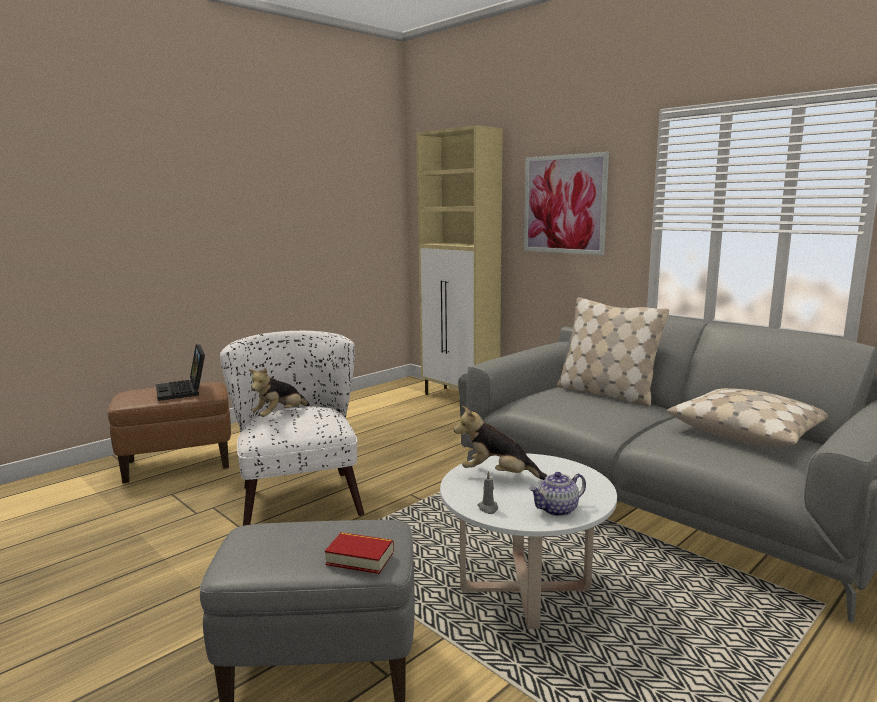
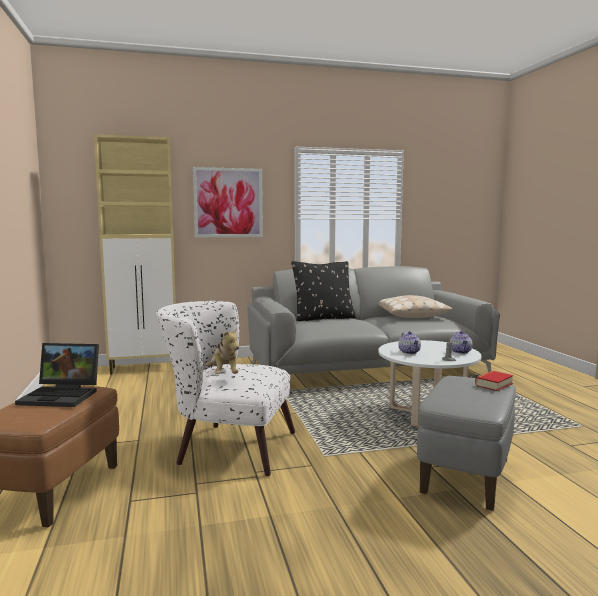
camera: 60 degrees left, 5 degrees down
(498, 475) = (409, 352): plush toy -> teapot
(607, 394) = (323, 318): beige pillow -> black pillow

